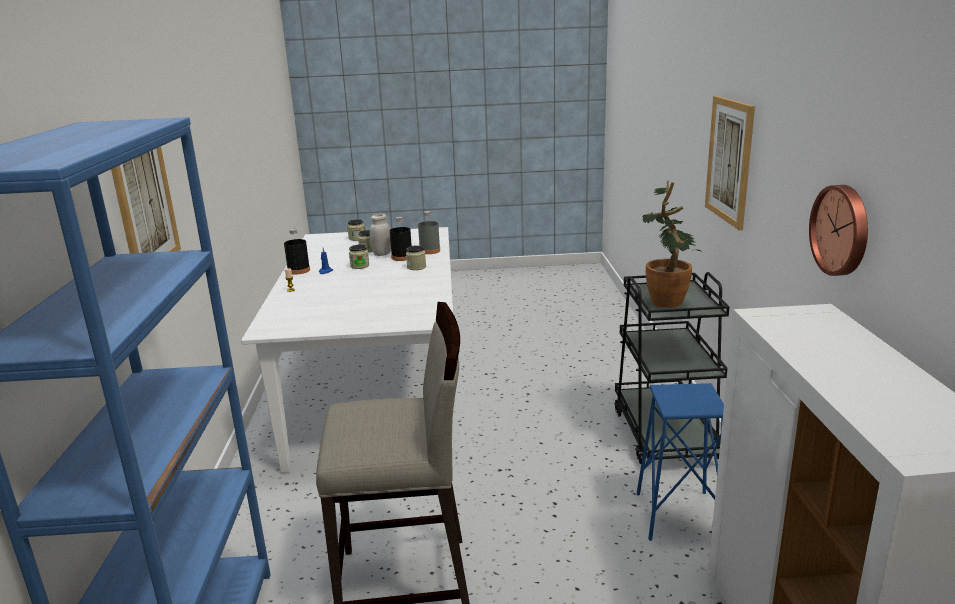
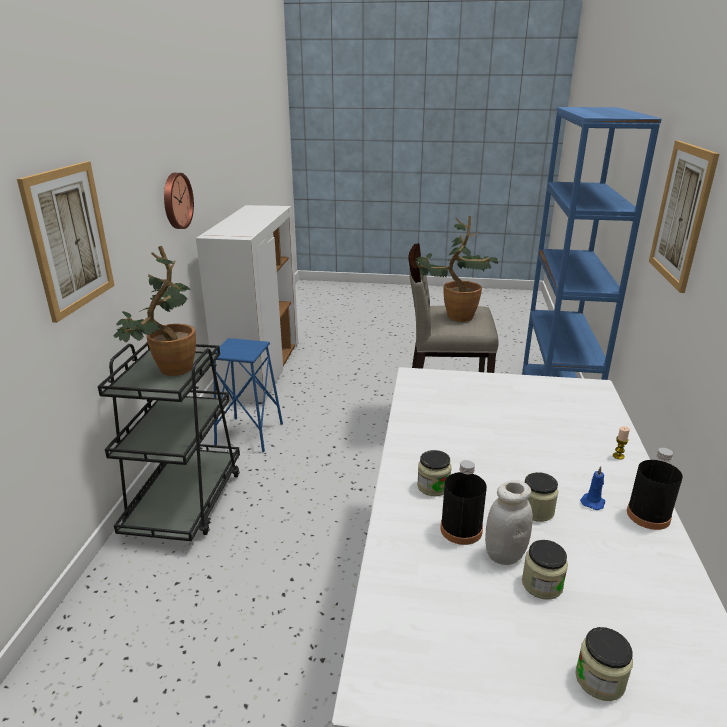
camera: 170 degrees left, 5 degrees up
(387, 423) = (453, 315): none -> potted plant
(429, 251) = (405, 548): grey bottle -> none

